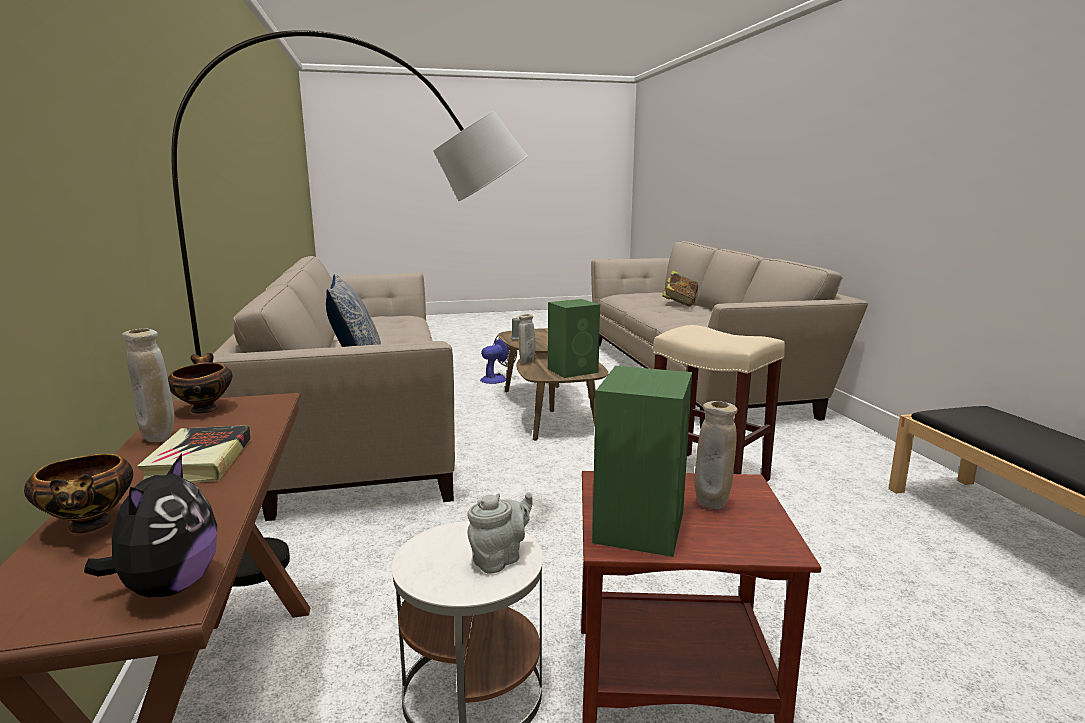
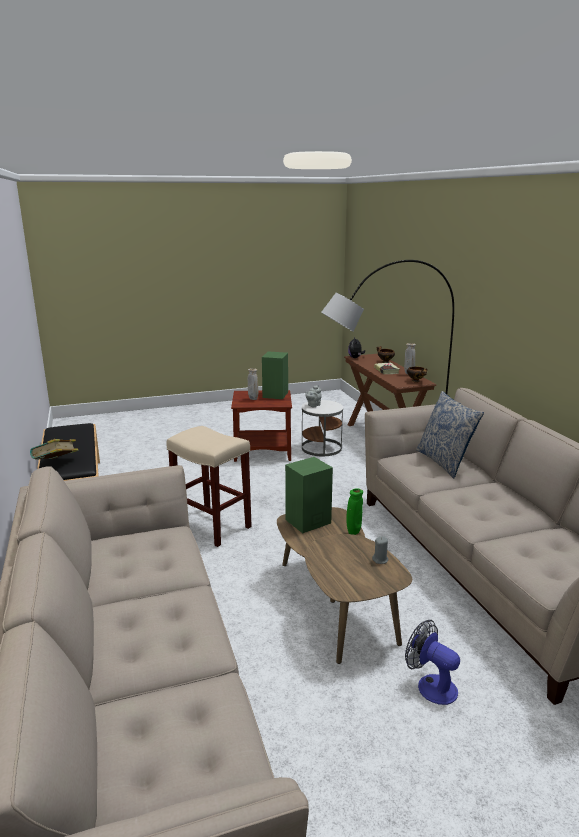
camera: 175 degrees right, 5 degrees up
(497, 378) = (430, 685): fan -> fan turned 90 degrees clockwise
(527, 363) = (353, 532): beige vase -> green vase
(679, 303) = (128, 679): book -> book (56, 464)

